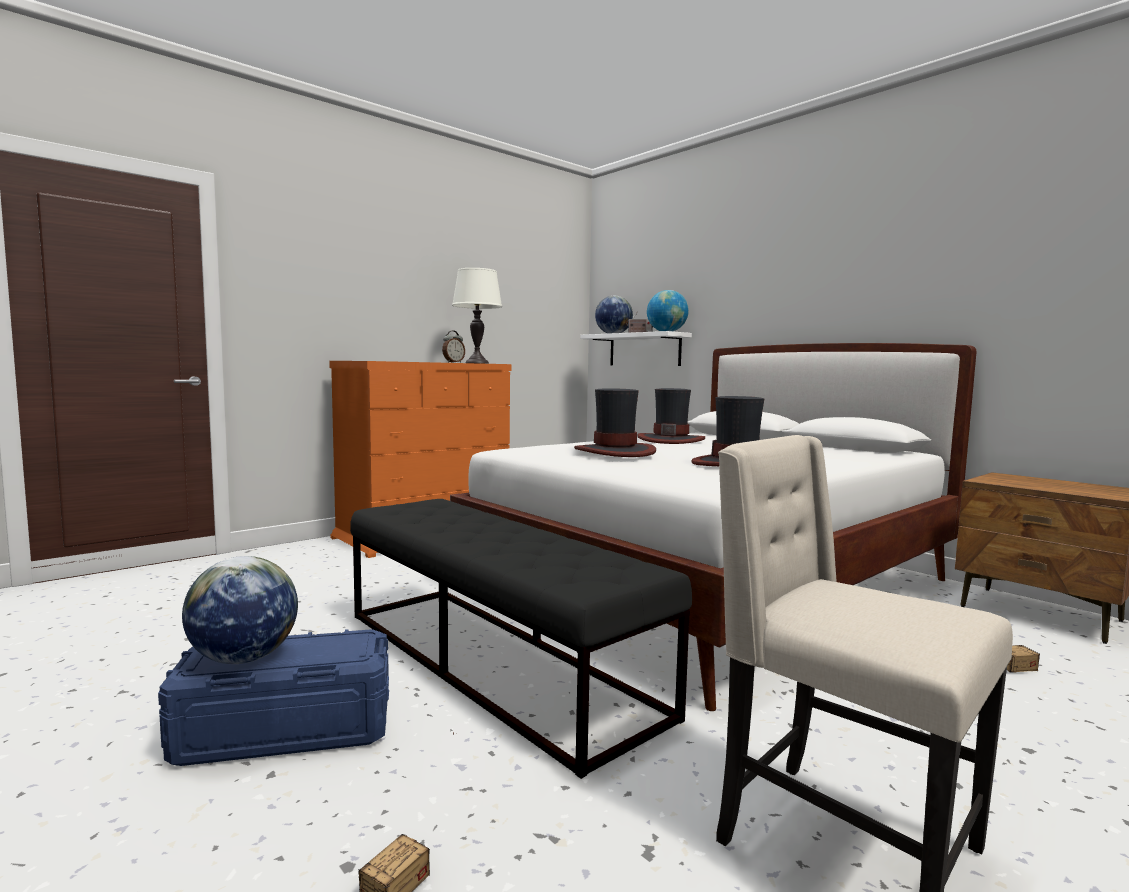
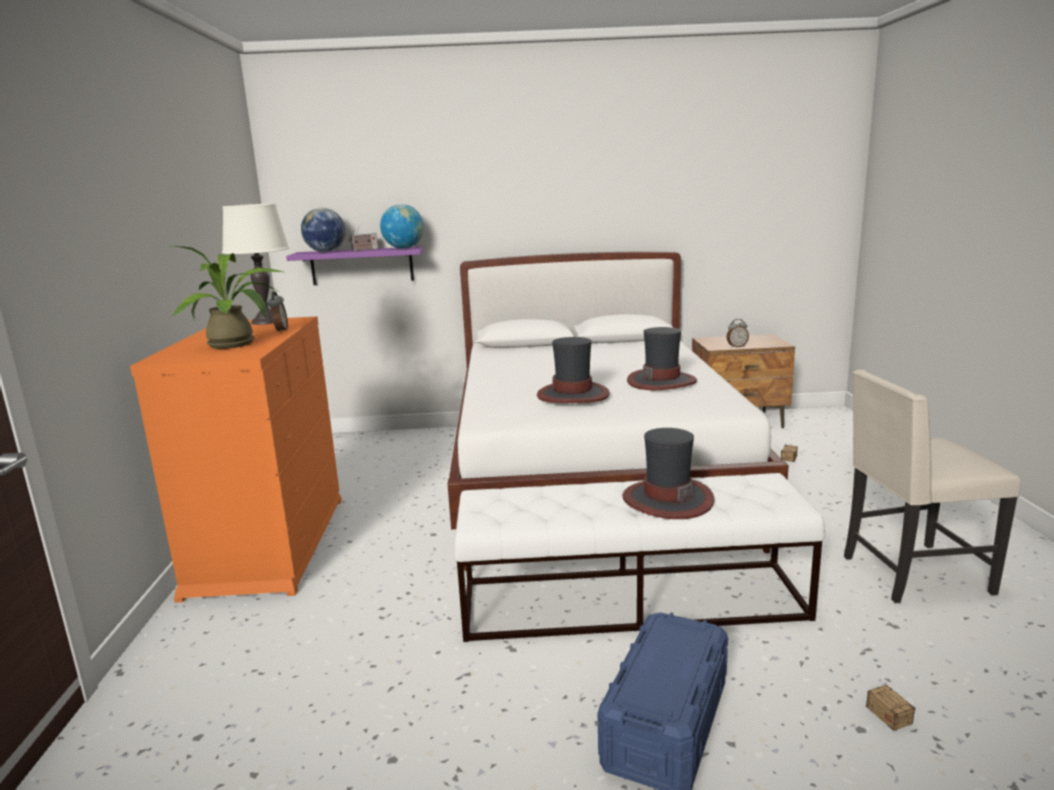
camera: 50 degrees left, 10 degrees up
(243, 658) = (667, 684): globe -> none
(403, 361) = (237, 344): none -> potted plant
(493, 661) = (631, 600): black bench -> white bench
(644, 350) = (362, 266): white shelf -> purple shelf
(670, 440) = (521, 365): hat -> hat (667, 499)
(1023, 485) = (736, 346): none -> alarm clock

